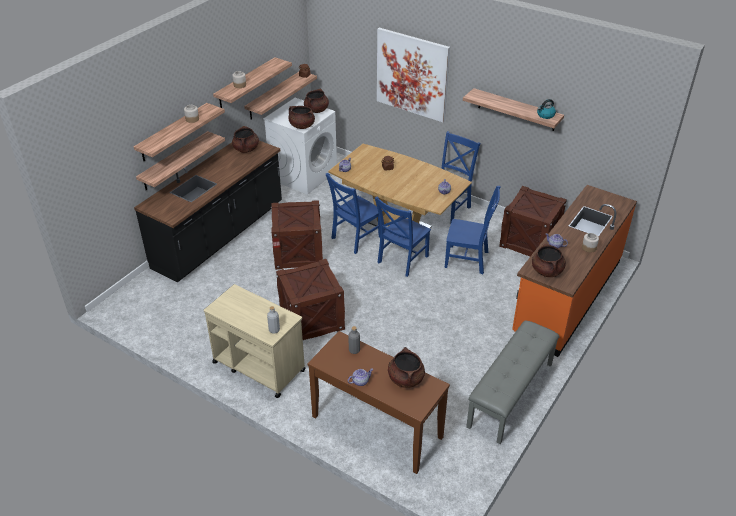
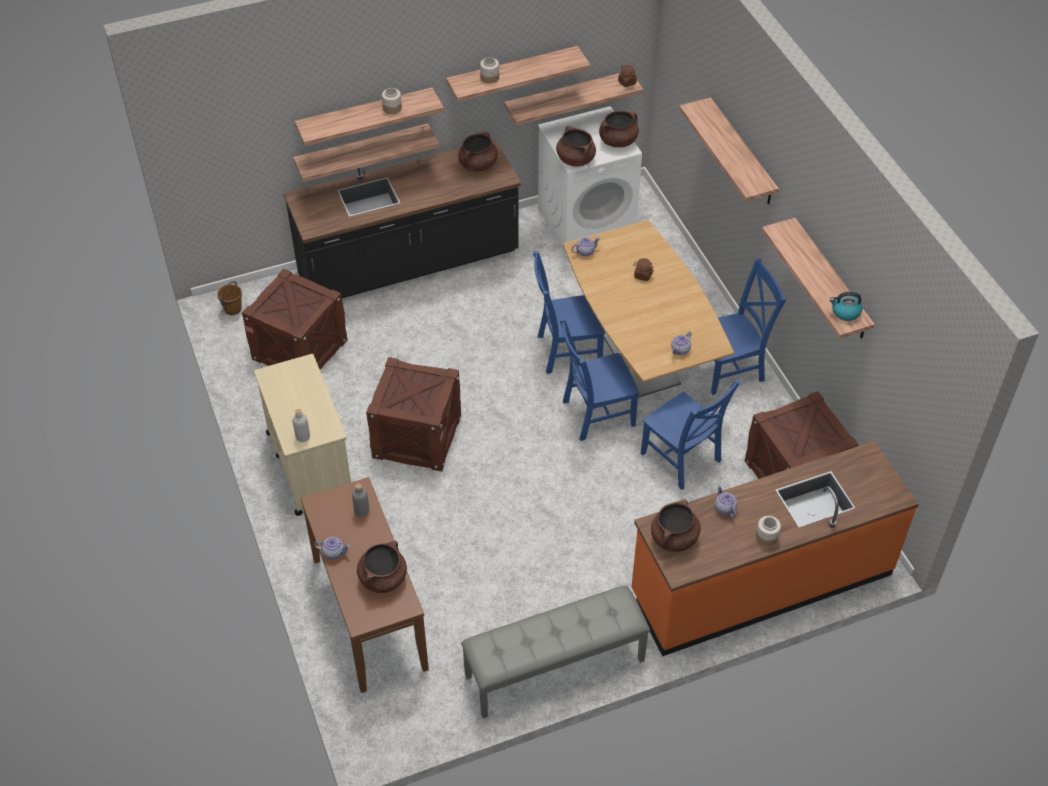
camera: 35 degrees right, 10 degrees up
(123, 307) = (232, 309): none -> brown bucket
(298, 253) = (479, 336): crate -> crate (299, 349)
(412, 74) = (742, 153): picture -> shelf

